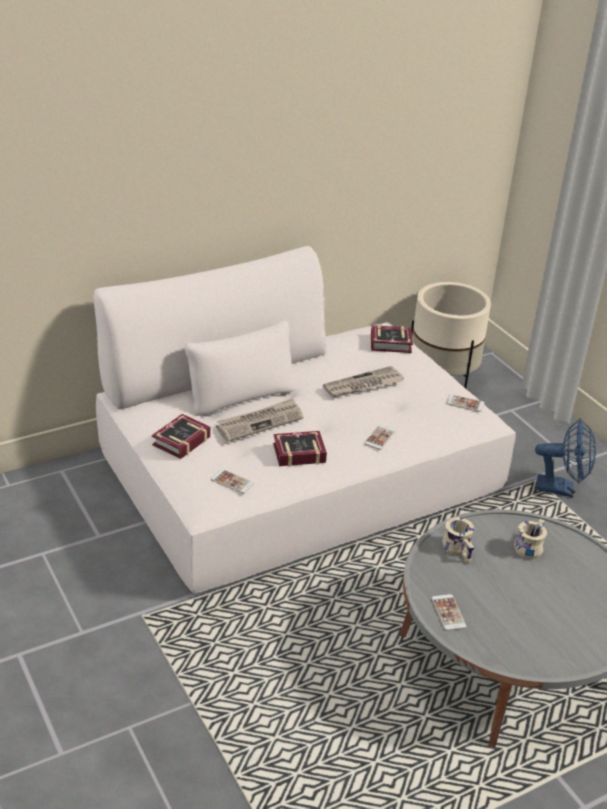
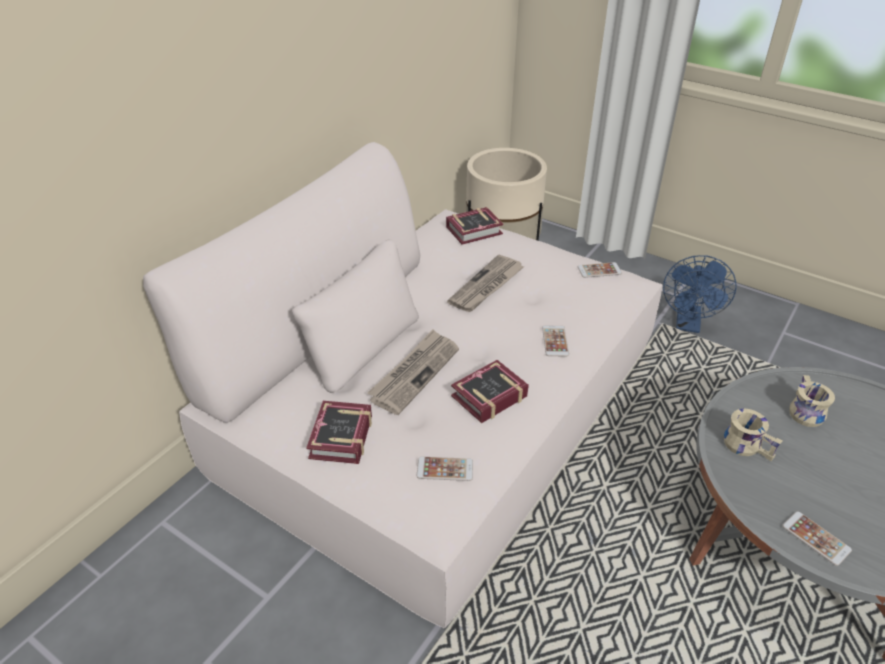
camera: 25 degrees left, 5 degrees up
(561, 489) = (688, 324): blue fan -> blue fan turned 120 degrees clockwise

